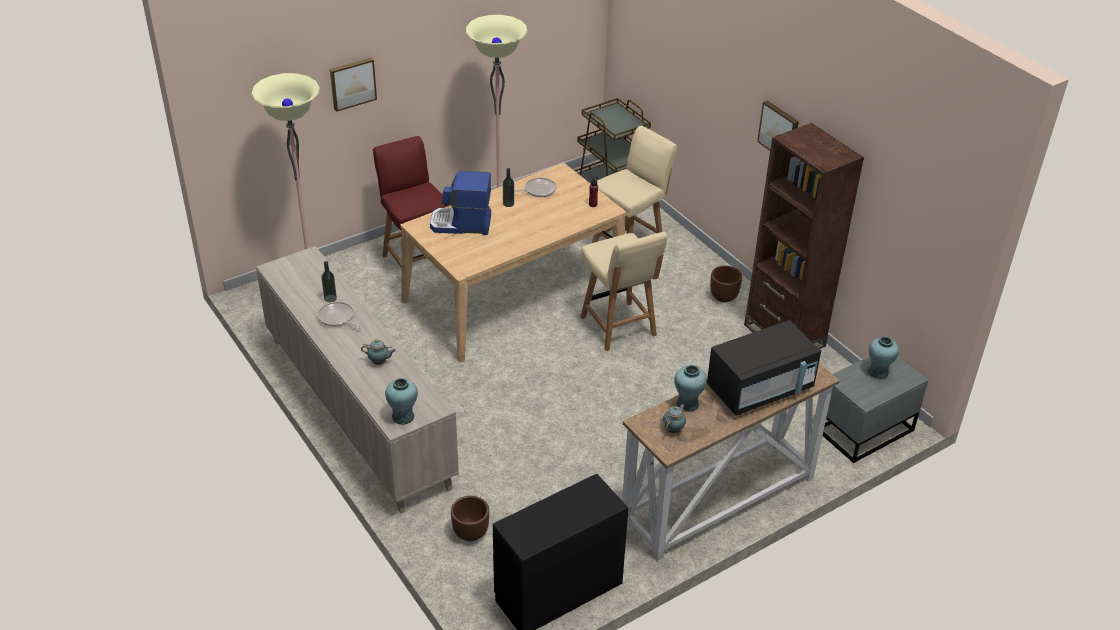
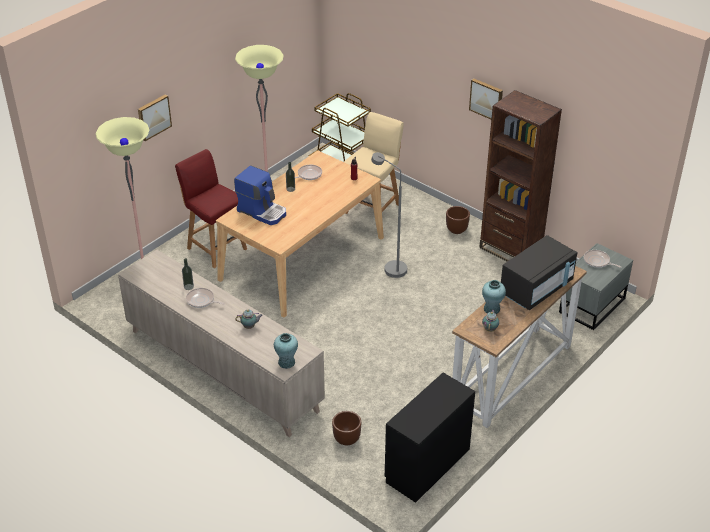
camera: 15 degrees left, 0 degrees up
(461, 224) = (262, 211): coffee machine -> coffee machine turned 135 degrees counterclockwise
(619, 327) = (390, 267): beige chair -> grey floor lamp
(878, 372) = (597, 261): turquoise vase -> frying pan

